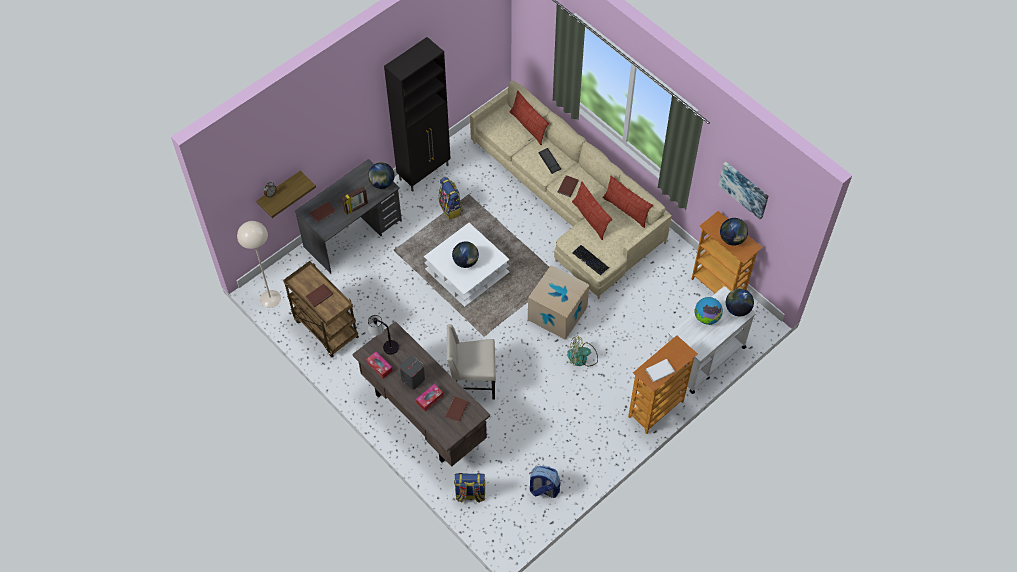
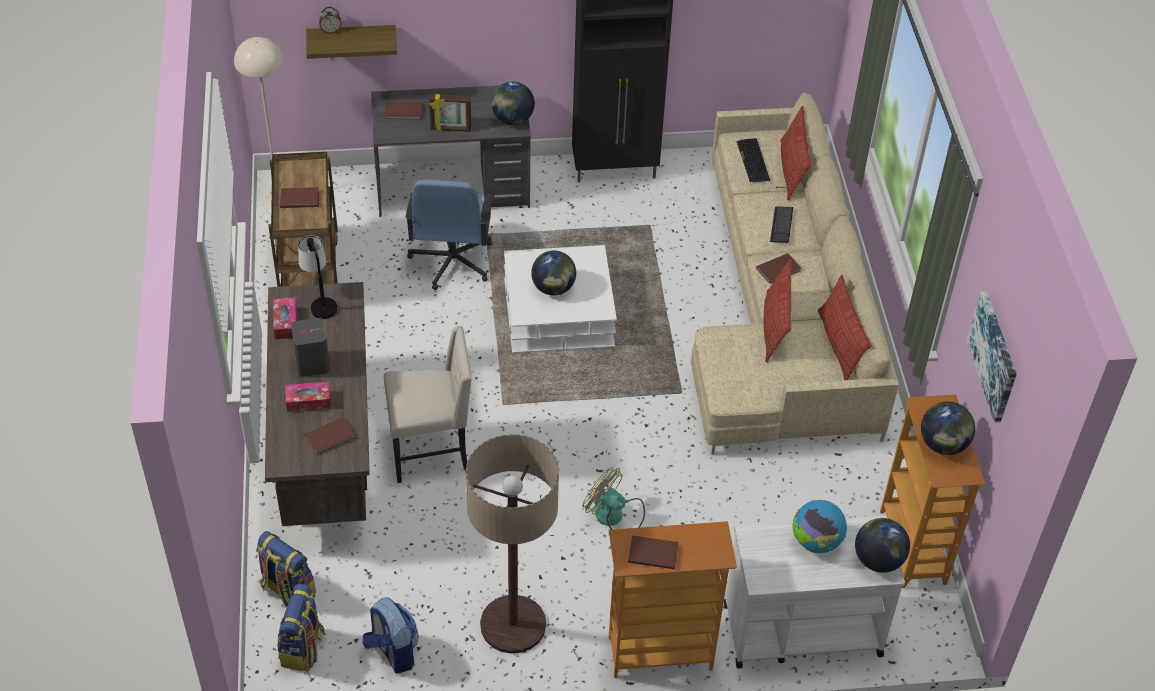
camera: 35 degrees right, 10 degrees down
(390, 276) = (451, 261): none -> blue office chair
(451, 208) = (610, 228): backpack -> backpack (303, 648)
(472, 382) = (431, 451): beige chair -> beige chair turned 135 degrees clockwise
(557, 313) = (633, 437): cardboard box -> none
(583, 440) = (513, 625): none -> floor lamp
(590, 260) = (724, 378): keyboard -> keyboard (753, 161)
(659, 371) = (652, 553): white book -> brown book

